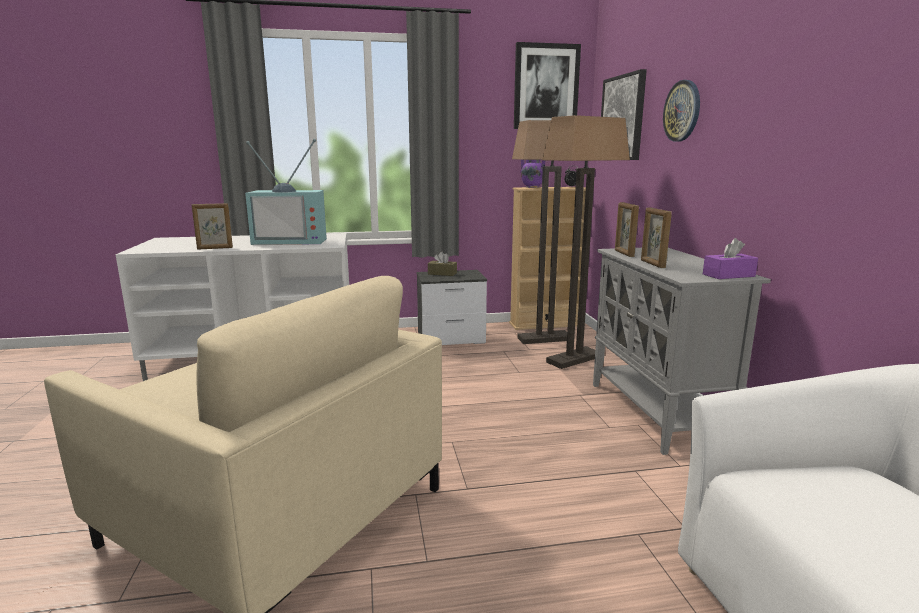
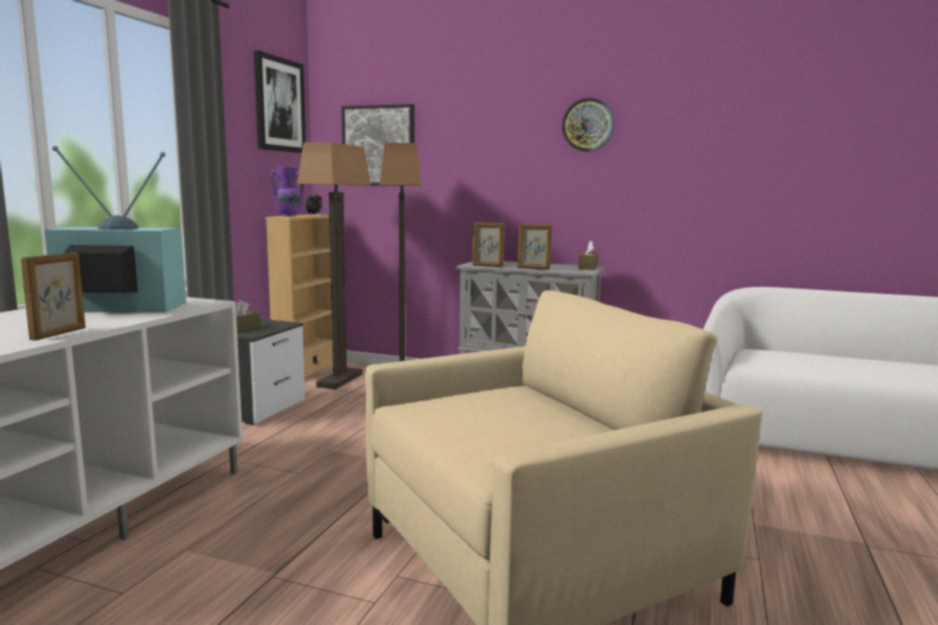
camera: 60 degrees left, 5 degrees down
(292, 241) = (117, 308): television -> television turned 120 degrees counterclockwise
(682, 111) = (475, 146): wall clock -> wall clock (588, 125)
(728, 275) = (588, 267): purple tissue box -> brown tissue box

